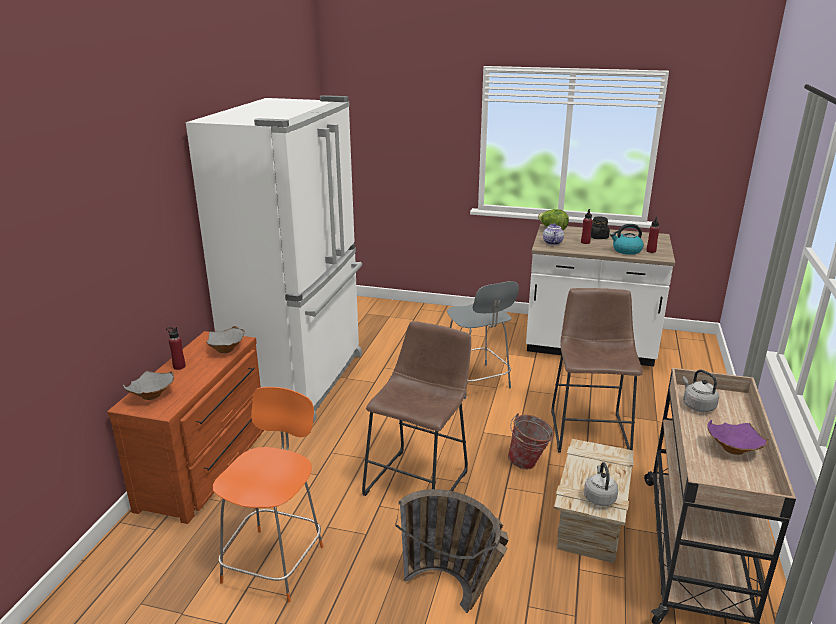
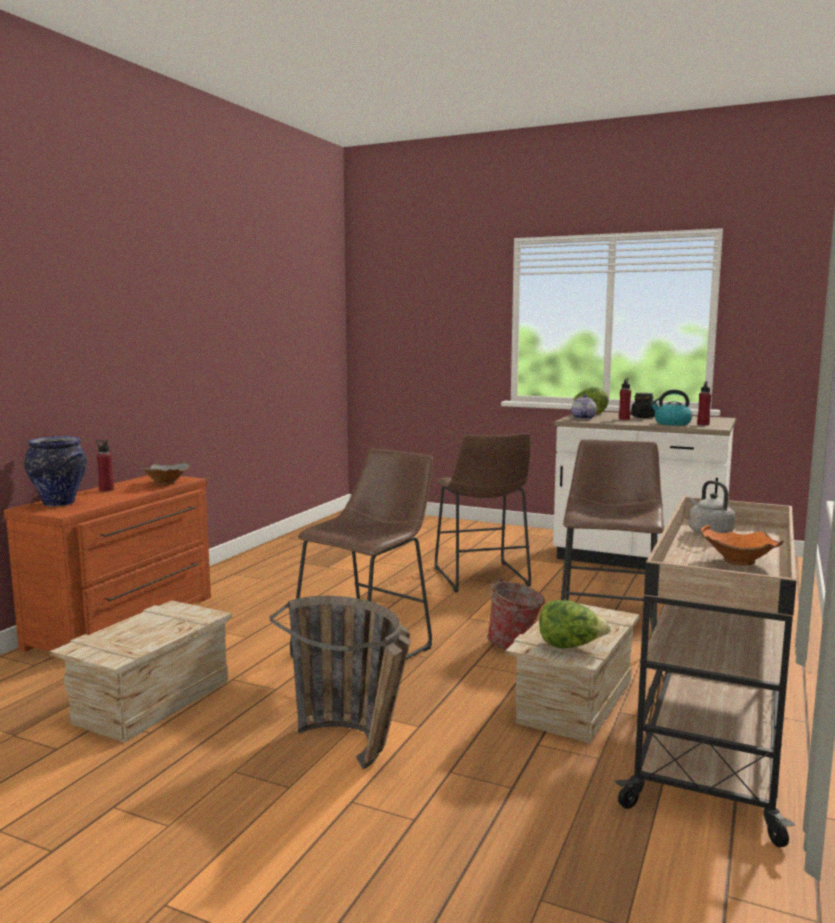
camera: 10 degrees right, 15 degrees down
(152, 396) = (60, 503): grey bowl -> vase
(275, 561) = (152, 702): orange chair -> crate
(302, 380) = (275, 565): white fridge -> none
(477, 382) = (482, 578): grey chair -> brown stool
(599, 497) = (570, 646): grey kettle -> lettuce
(733, 450) = (738, 562): purple bowl -> orange bowl

